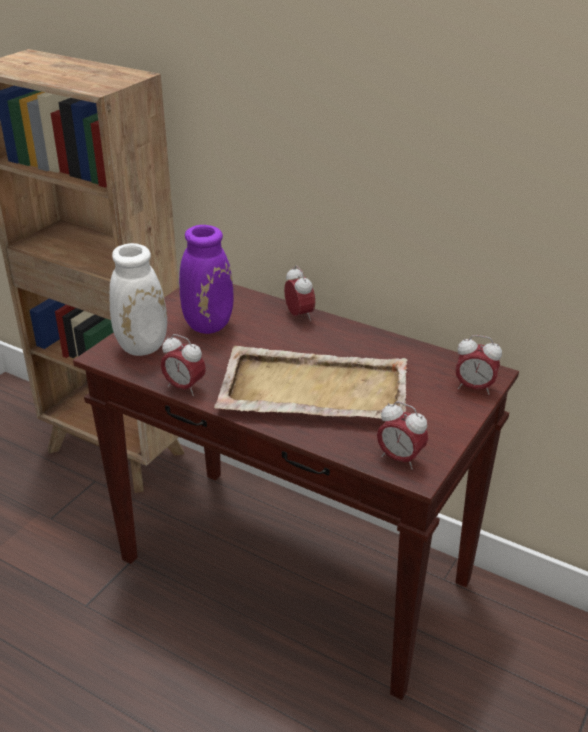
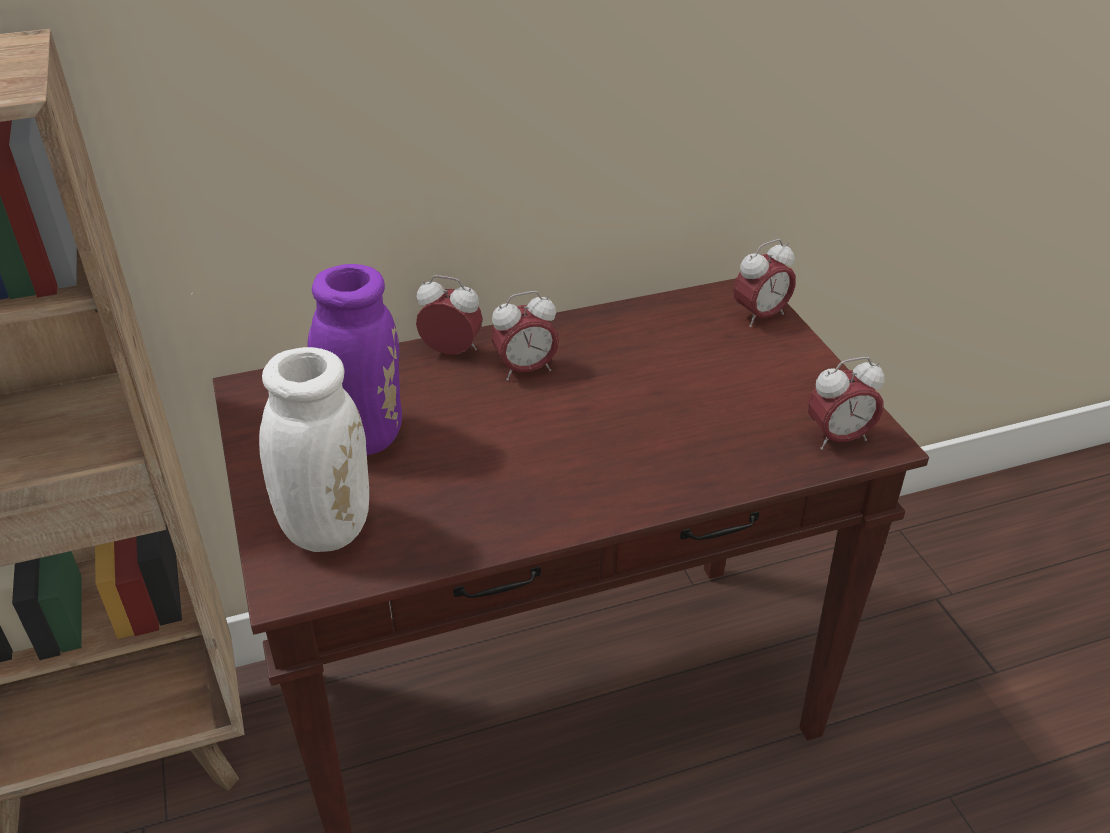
camera: 50 degrees left, 5 degrees up
(184, 387) = (485, 539): alarm clock -> alarm clock (525, 370)
(312, 389) = (628, 429): beige tray -> none

